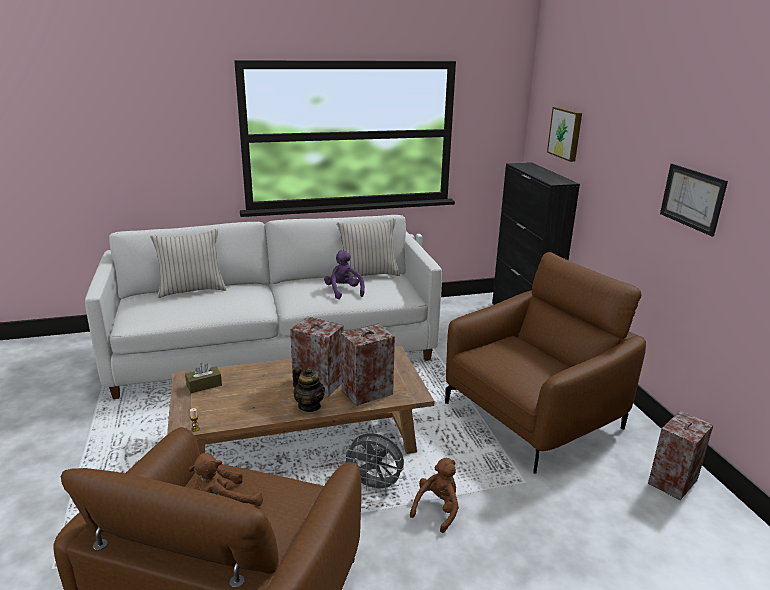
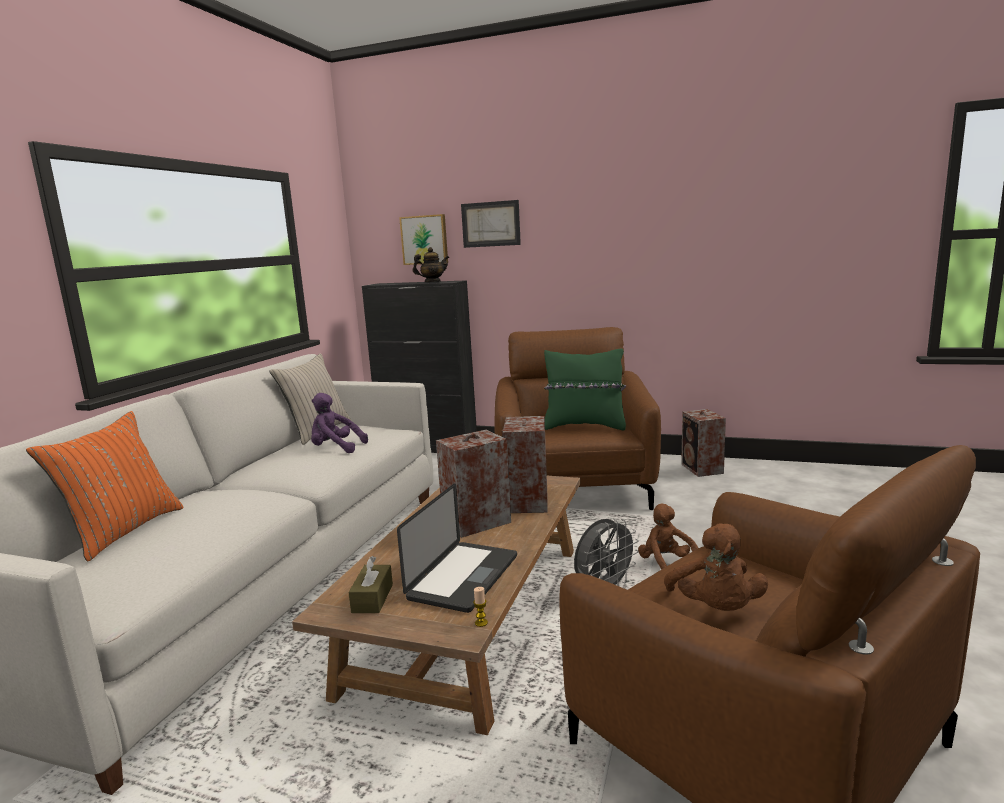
camera: 55 degrees left, 10 degrees down
(191, 290) = (123, 532): beige pillow -> orange pillow
(242, 405) = (463, 577): none -> laptop
(309, 406) = (518, 536): teapot -> teapot (432, 282)
(528, 366) = (584, 426): none -> green pillow
(692, 198) = (613, 248): picture -> picture (491, 224)

